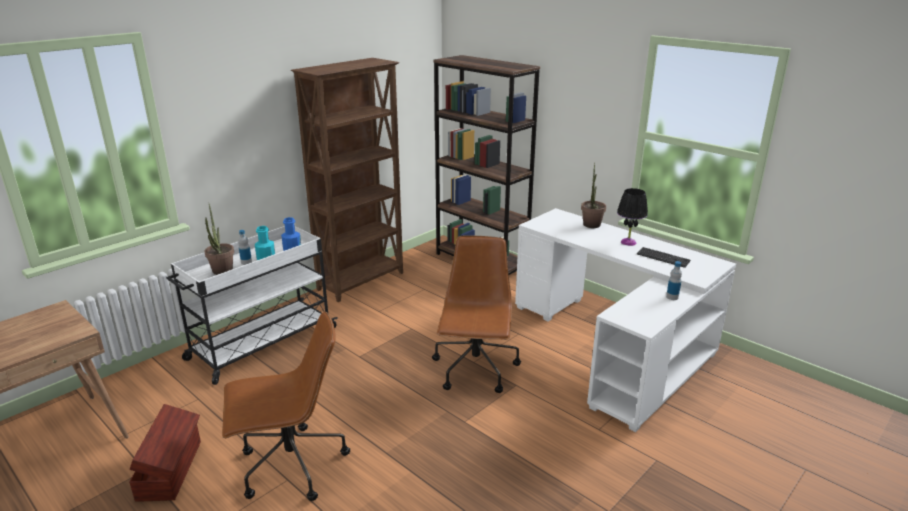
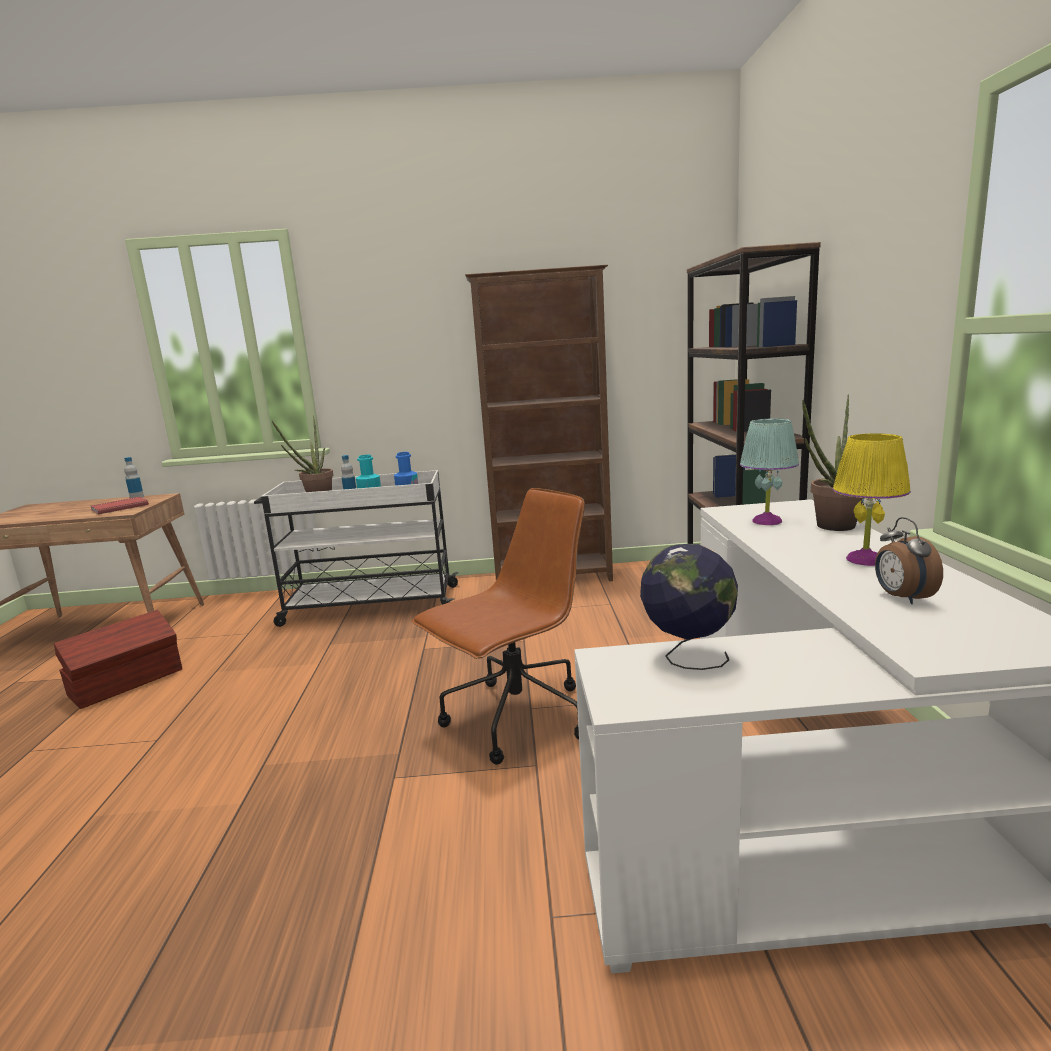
camera: 45 degrees right, 10 degrees down
(49, 330) = (119, 507): none -> red book
(290, 466) = (182, 728): brown office chair -> none
(562, 228) = (766, 521): none -> turquoise table lamp
(628, 242) = (865, 559): black table lamp -> yellow table lamp
(635, 304) = (688, 657): none -> globe
(663, 258) = (901, 598): keyboard -> alarm clock
(672, 297) = (807, 673): bottle -> bottle (137, 497)

